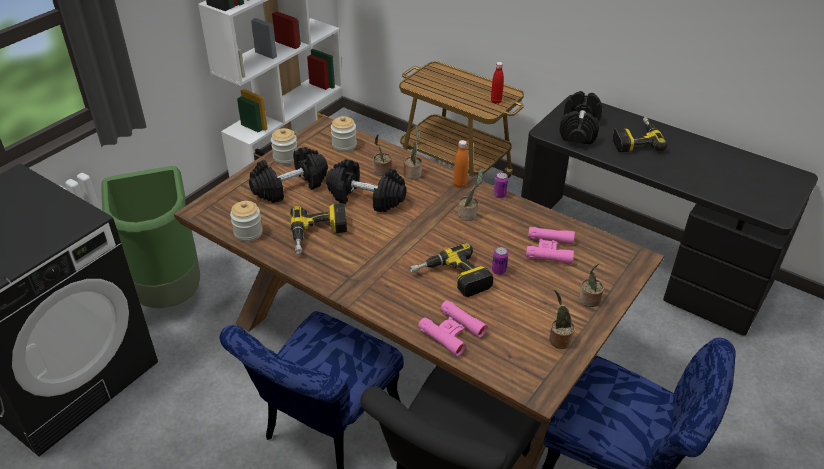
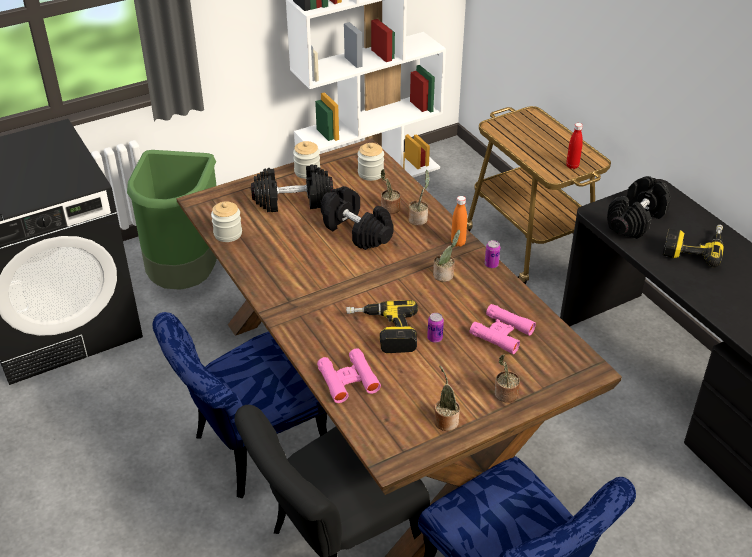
camera: 25 degrees right, 0 degrees up
(319, 235) = (289, 254): power drill -> none

